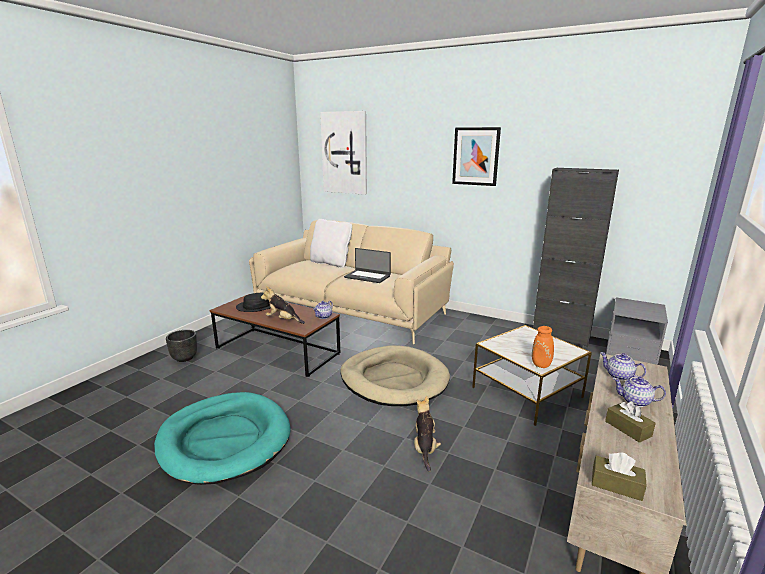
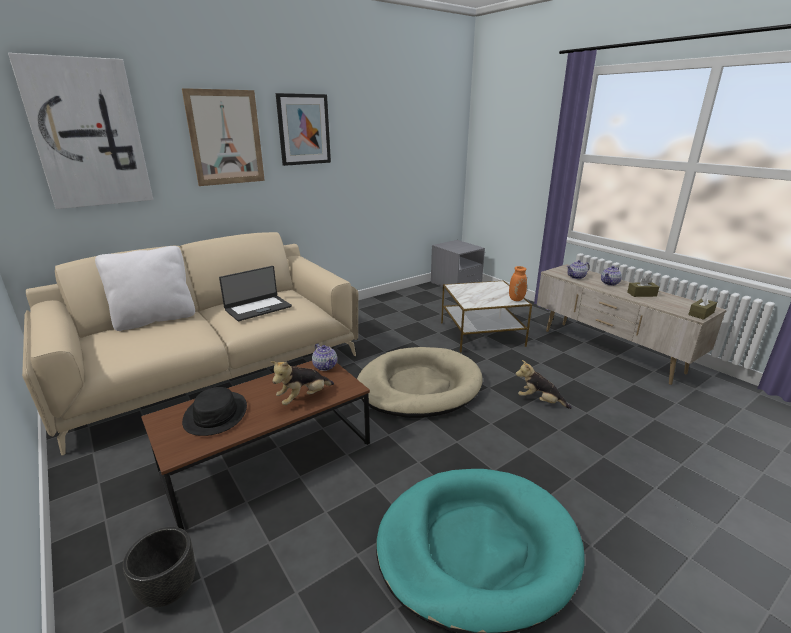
camera: 65 degrees left, 5 degrees up
(415, 159) = (226, 138): none -> picture
(560, 336) = (409, 293): black cabinet -> none

